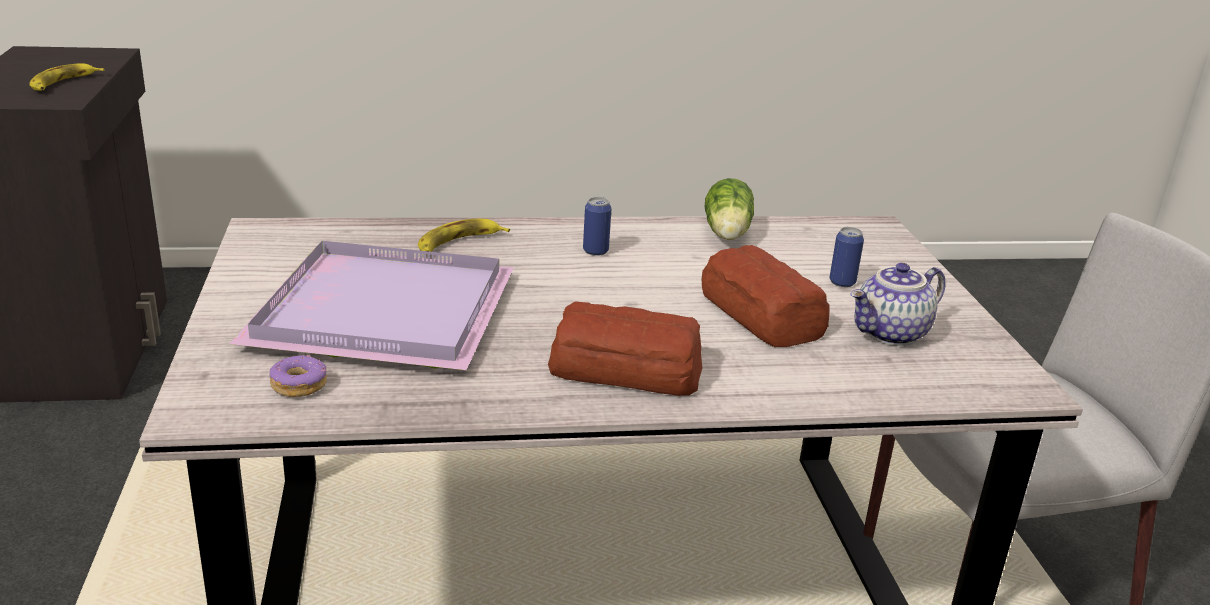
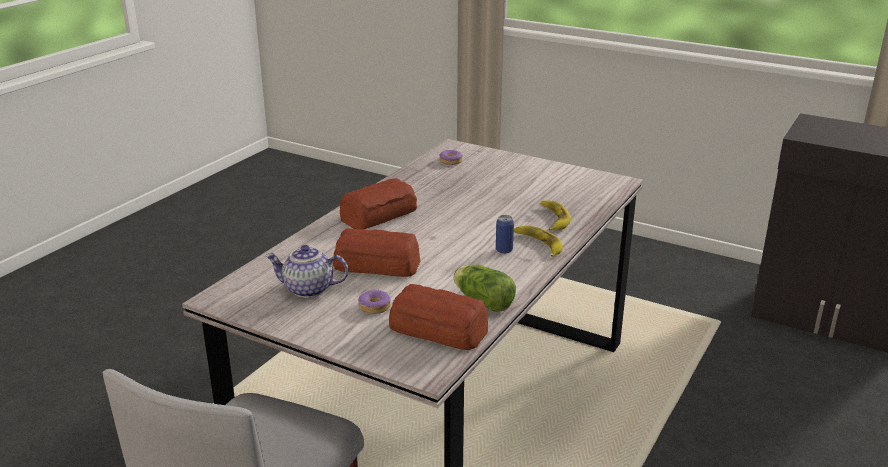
camera: 130 degrees right, 0 degrees up
(63, 83) = (846, 140): banana -> banana (538, 244)
(380, 309) = (496, 185): purple tray -> none
(812, 240) = (437, 328): none -> bread
(842, 282) = (374, 307): can -> donut
(891, 334) = (308, 290): teapot -> teapot turned 90 degrees counterclockwise

